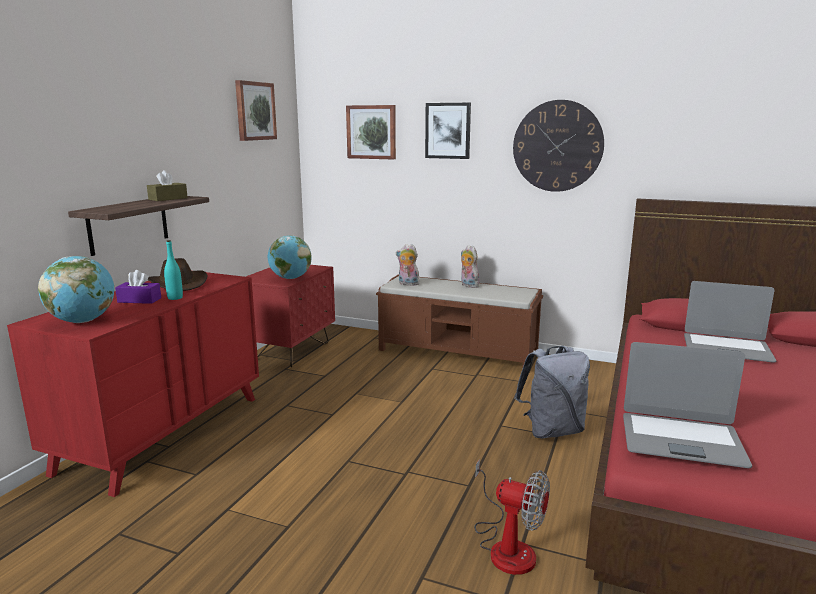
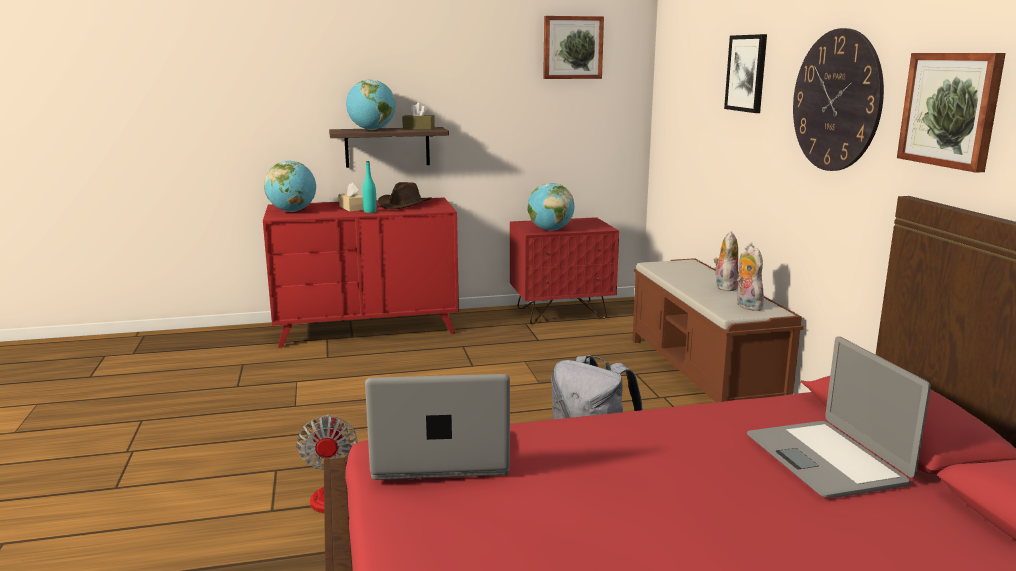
camera: 55 degrees right, 0 degrees up
(130, 205) = (371, 130): none -> globe
(139, 300) = (352, 208): purple tissue box -> beige tissue box
(371, 132) = (695, 73): picture -> picture (951, 109)
(407, 284) = (668, 268): plush toy -> plush toy (746, 306)
(681, 440) = (441, 456): laptop -> laptop turned 105 degrees clockwise

